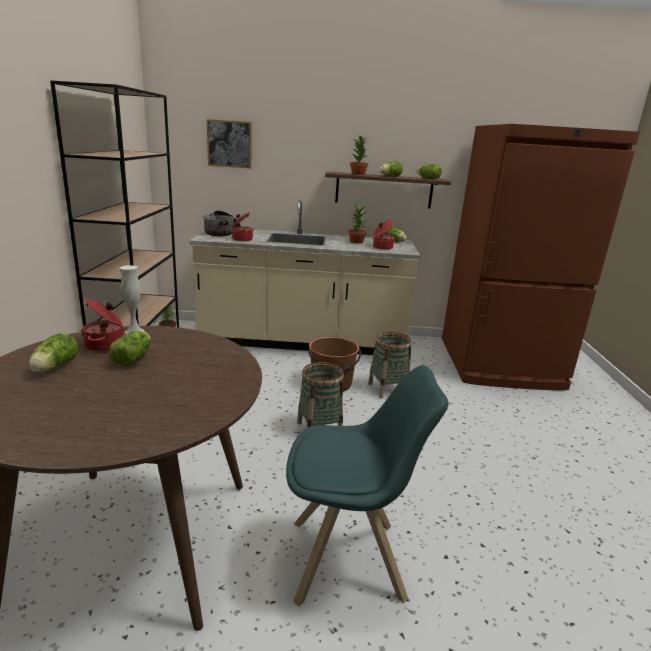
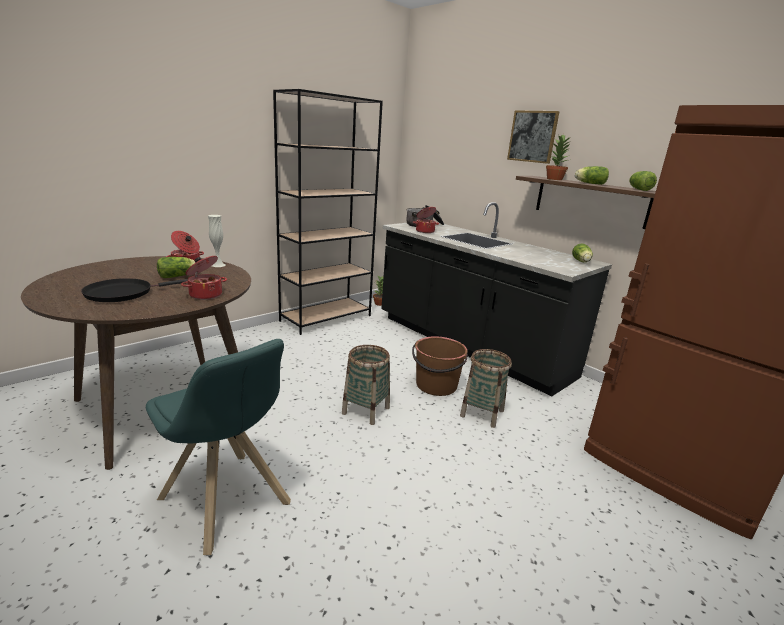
camera: 45 degrees right, 0 degrees up
(53, 367) = (140, 267): lettuce -> none
(140, 399) = (123, 293): none -> black frying pan
(229, 144) = (454, 146): picture -> picture (532, 136)
(302, 342) = (469, 346): beige counter -> black counter
(356, 242) = (531, 253): potted plant -> none
(382, 247) = (545, 262): cooking pot -> cooking pot (205, 294)

